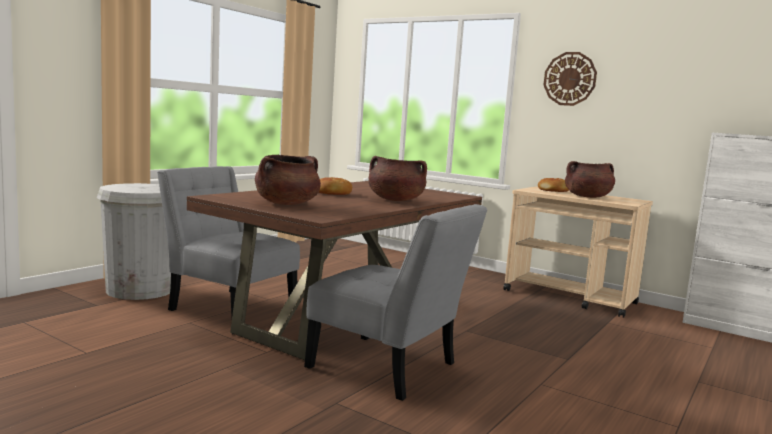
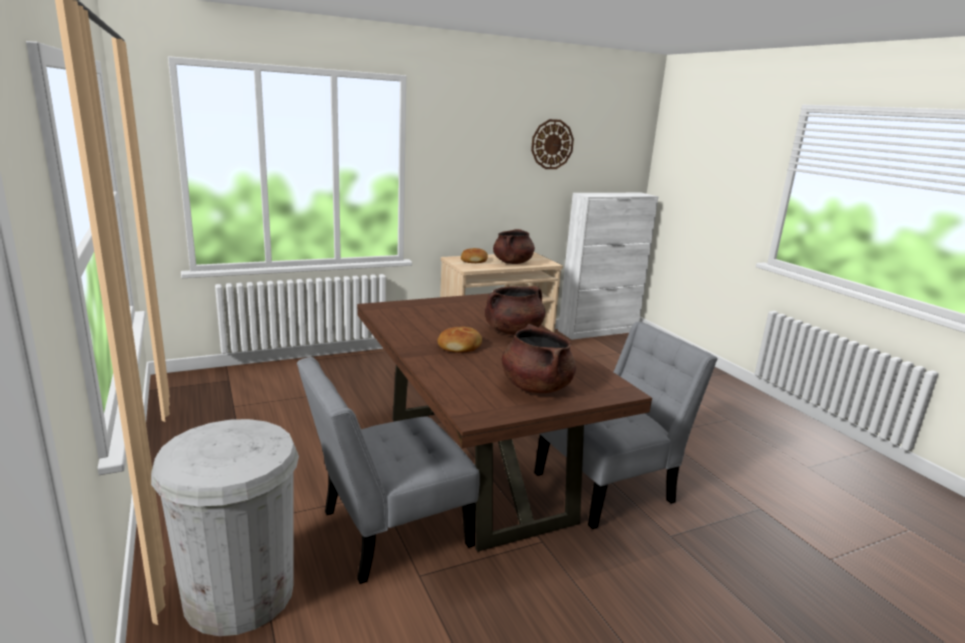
camera: 60 degrees left, 10 degrees up
(569, 79) = (461, 149): wall clock -> wall clock (552, 144)

